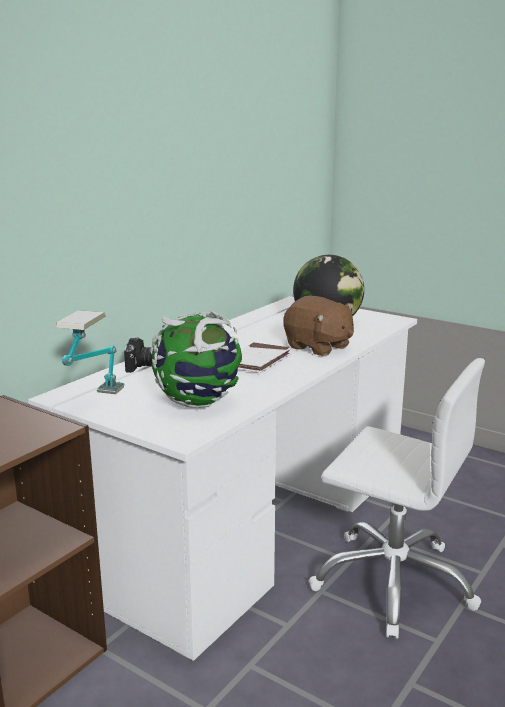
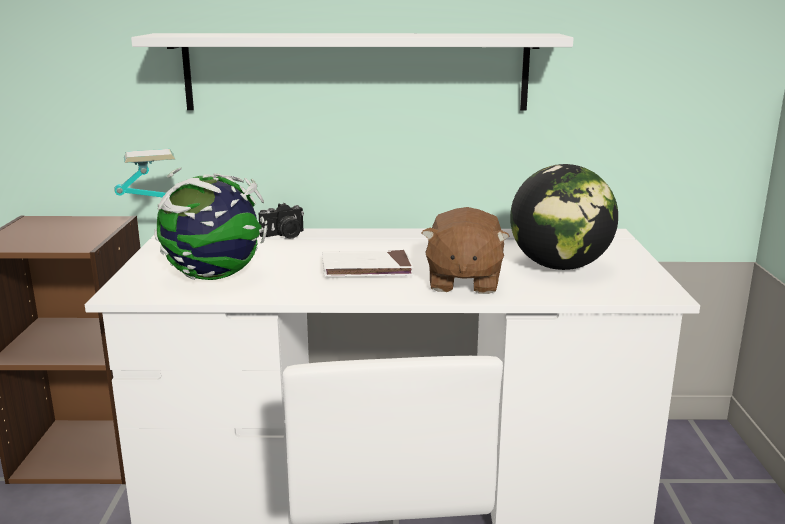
camera: 55 degrees right, 0 degrees up
(154, 213) = (356, 72): none -> white shelf

